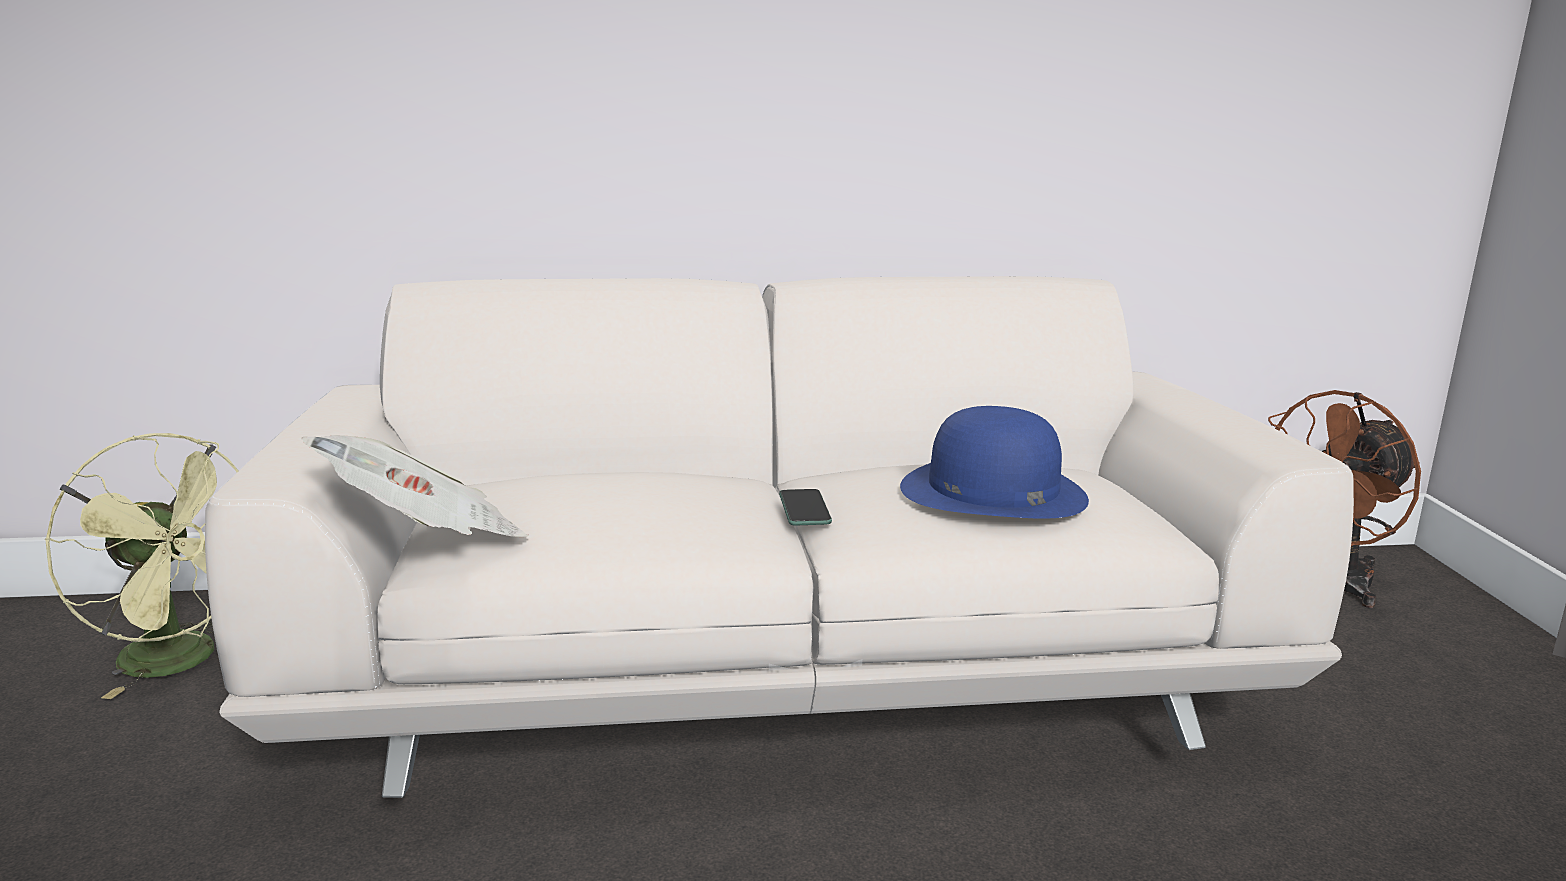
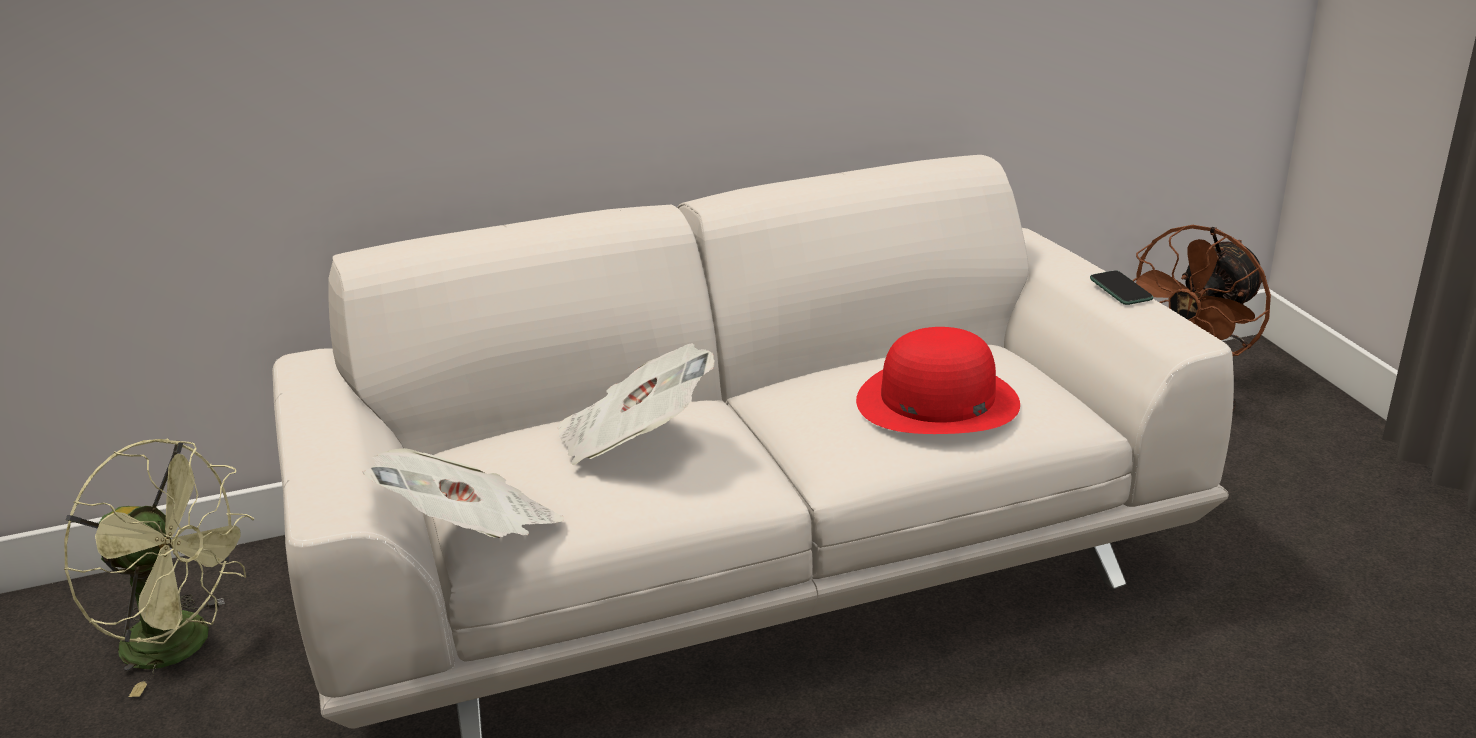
camera: 10 degrees left, 10 degrees up
(643, 485) = (633, 440): none -> newspaper
(804, 509) = (779, 441): phone -> phone (1120, 289)
(992, 492) = (937, 401): blue hat -> red hat

